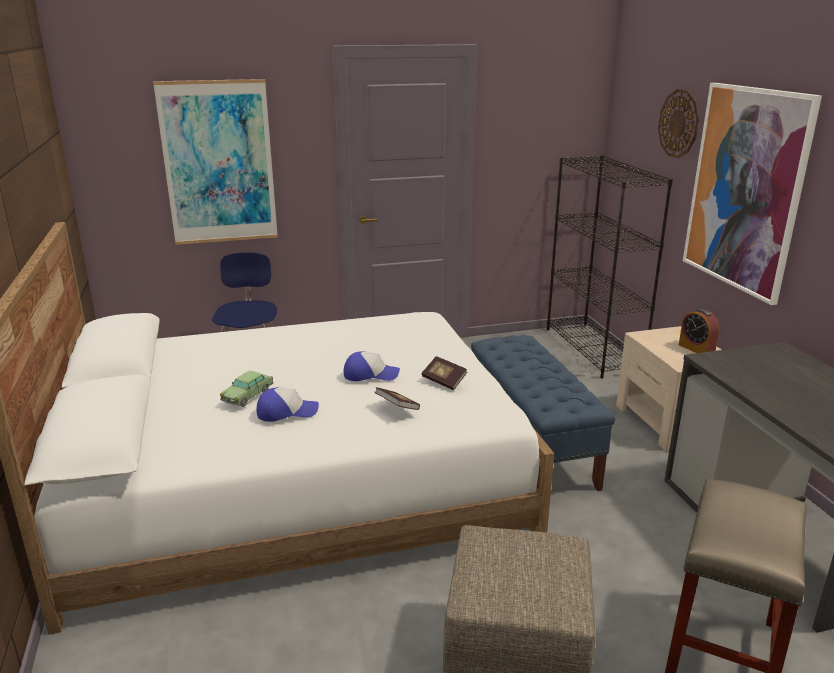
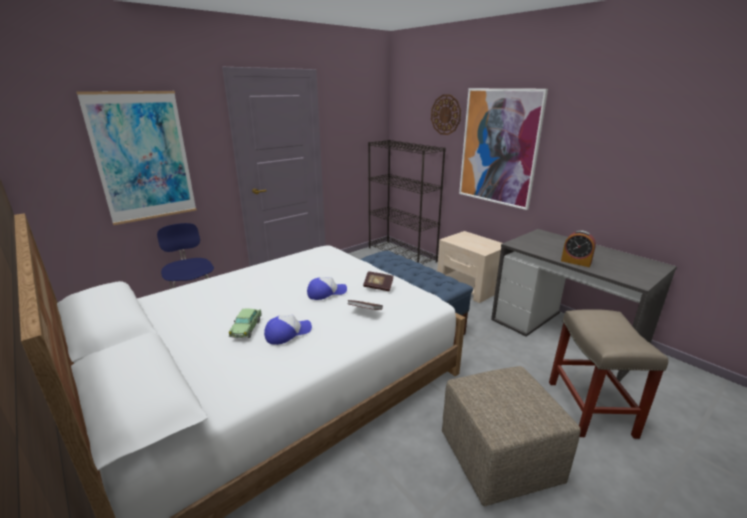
camera: 25 degrees left, 0 degrees up
(696, 349) = (482, 242): alarm clock -> alarm clock (576, 262)

